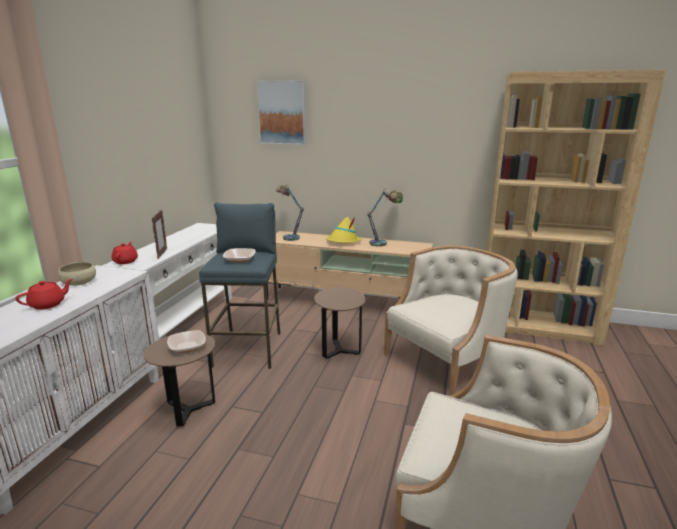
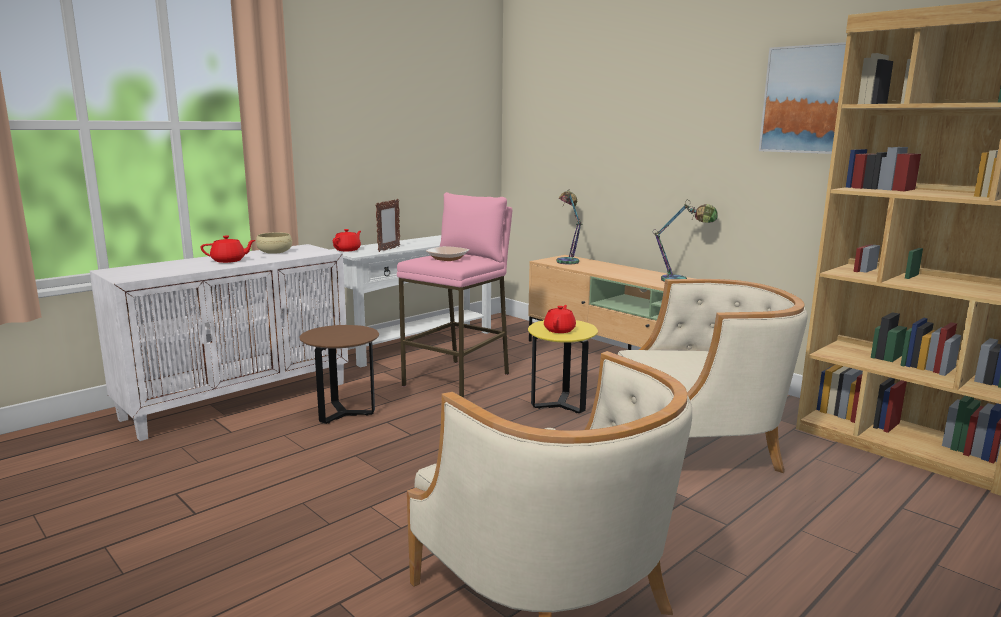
camera: 30 degrees right, 5 degrees down
(187, 347) = (346, 335): bowl -> none
(249, 349) = (458, 380): blue stool -> pink stool
(282, 112) = (580, 97): picture -> picture (807, 99)
(339, 299) = (559, 330): none -> red teapot
(339, 351) = (560, 405): brown side table -> yellow side table
(343, 242) = (628, 273): yellow hat -> none

